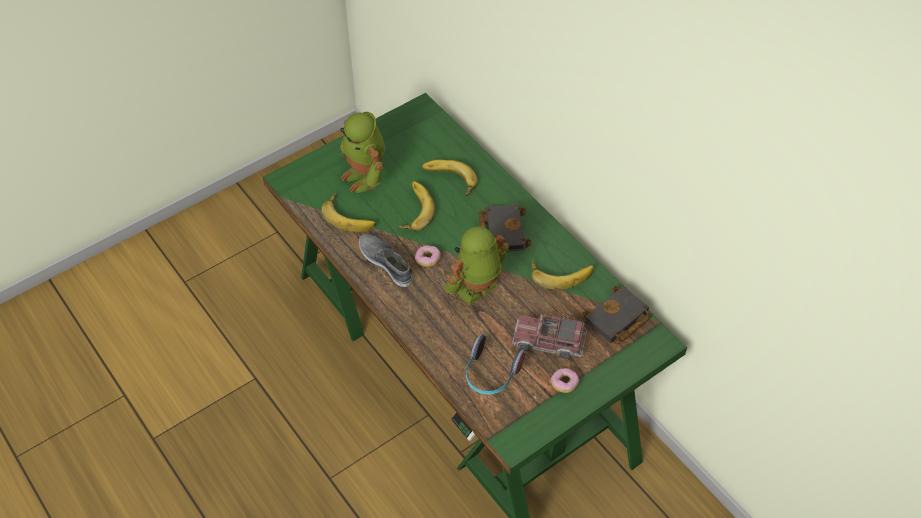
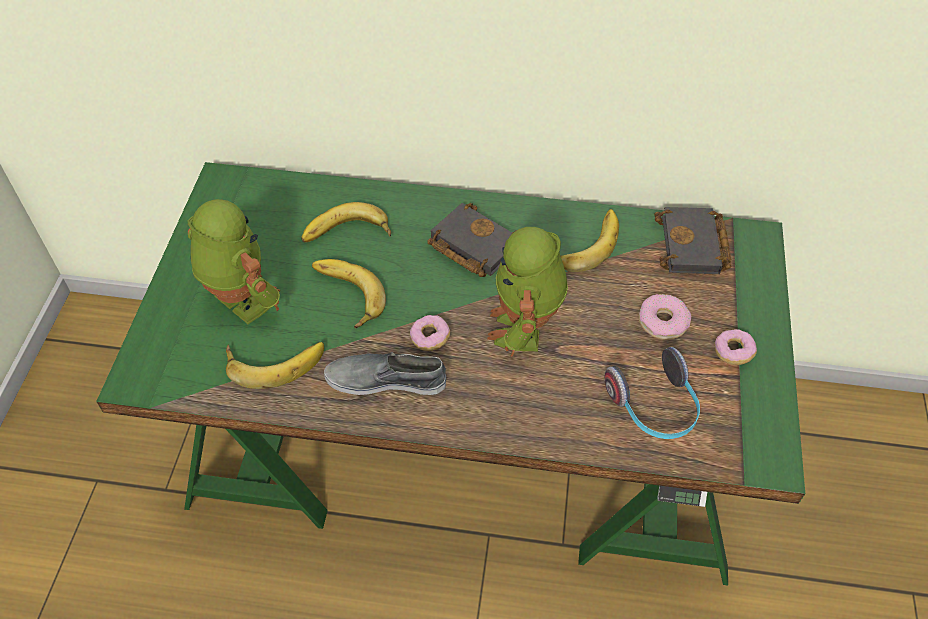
camera: 45 degrees left, 0 degrees up
(365, 176) = (241, 301): toy robot -> toy robot turned 150 degrees counterclockwise
(548, 341) = (663, 322): toy truck -> donut

